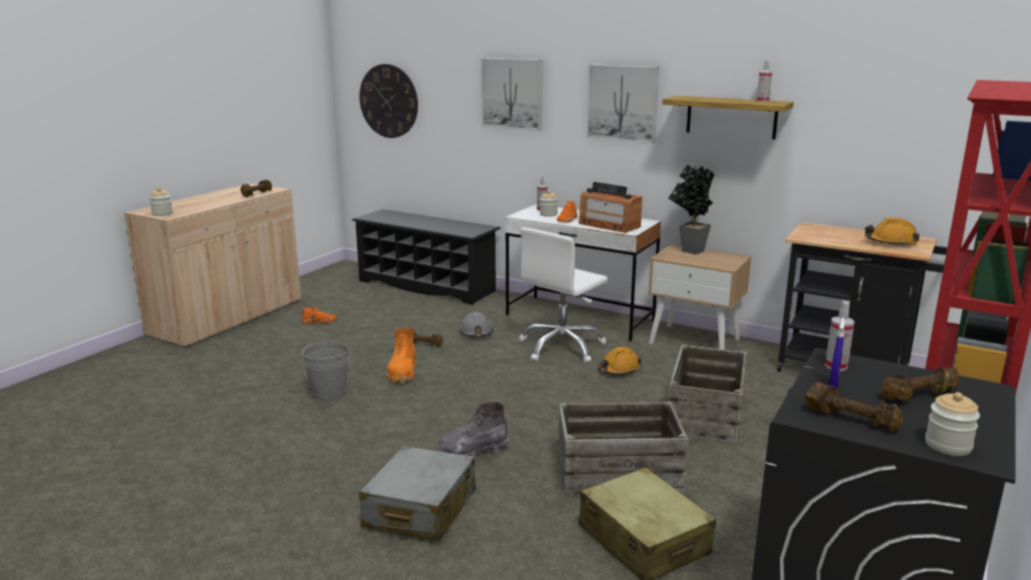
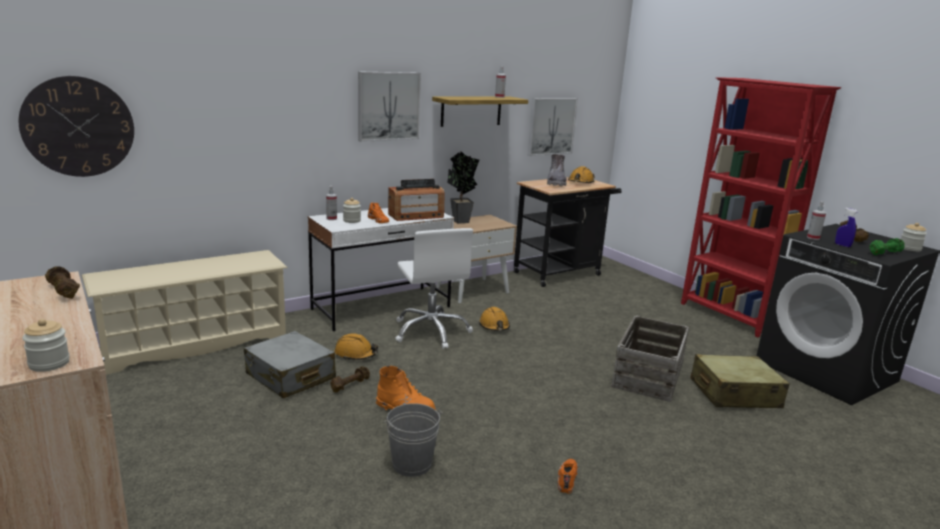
camera: 65 degrees left, 0 degrees up
(319, 321) = (196, 428): orange shoe -> orange shoe (566, 479)
(420, 509) = (671, 466): grey suitcase -> grey suitcase (290, 376)
(427, 286) = (195, 343): black shoe rack -> beige shoe rack
(472, 451) = (588, 418): grey boot -> grey boot (556, 183)
(476, 332) = (355, 354): grey hard hat -> orange hard hat
(512, 94) = (272, 105): picture -> picture (551, 126)
(704, 414) = (585, 324): crate -> none
(852, 419) = (884, 253): brown dumbbell -> green dumbbell

